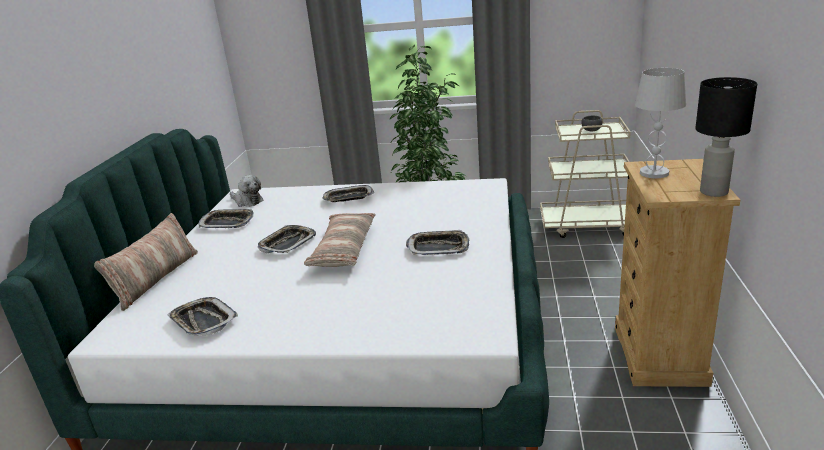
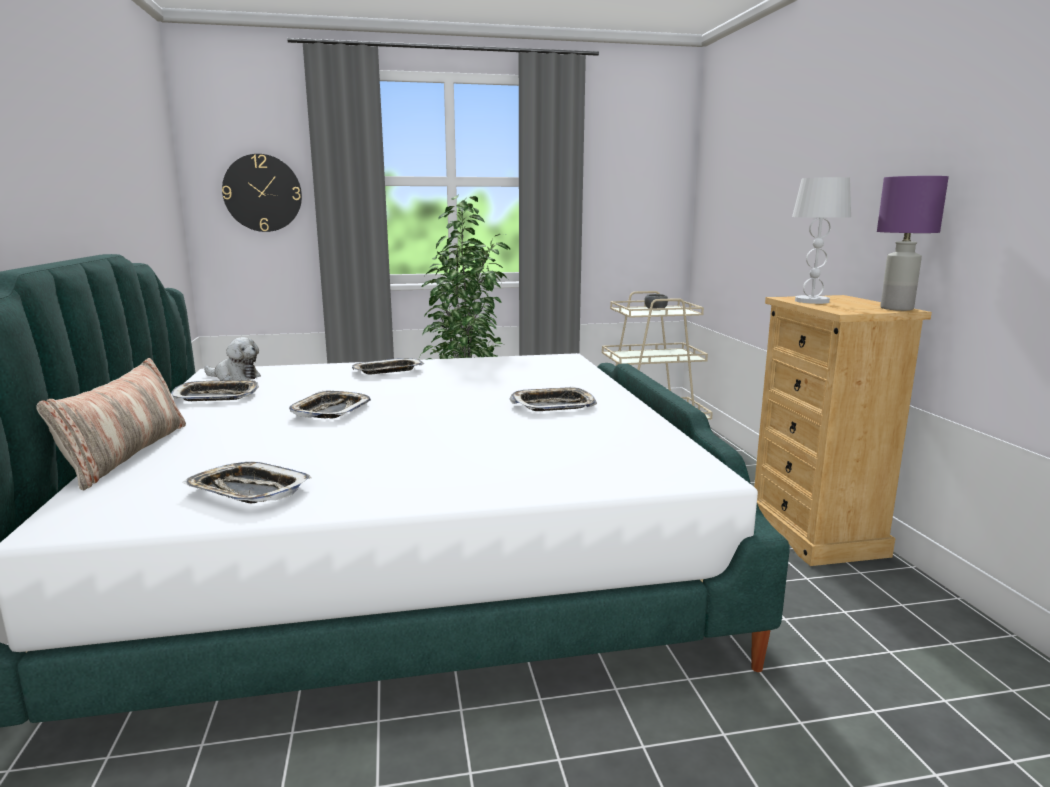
camera: 20 degrees left, 10 degrees down
(278, 45) = (262, 193): none -> wall clock
(343, 249) = (422, 412): pillow -> none
(713, 192) = (895, 308): black table lamp -> purple table lamp

